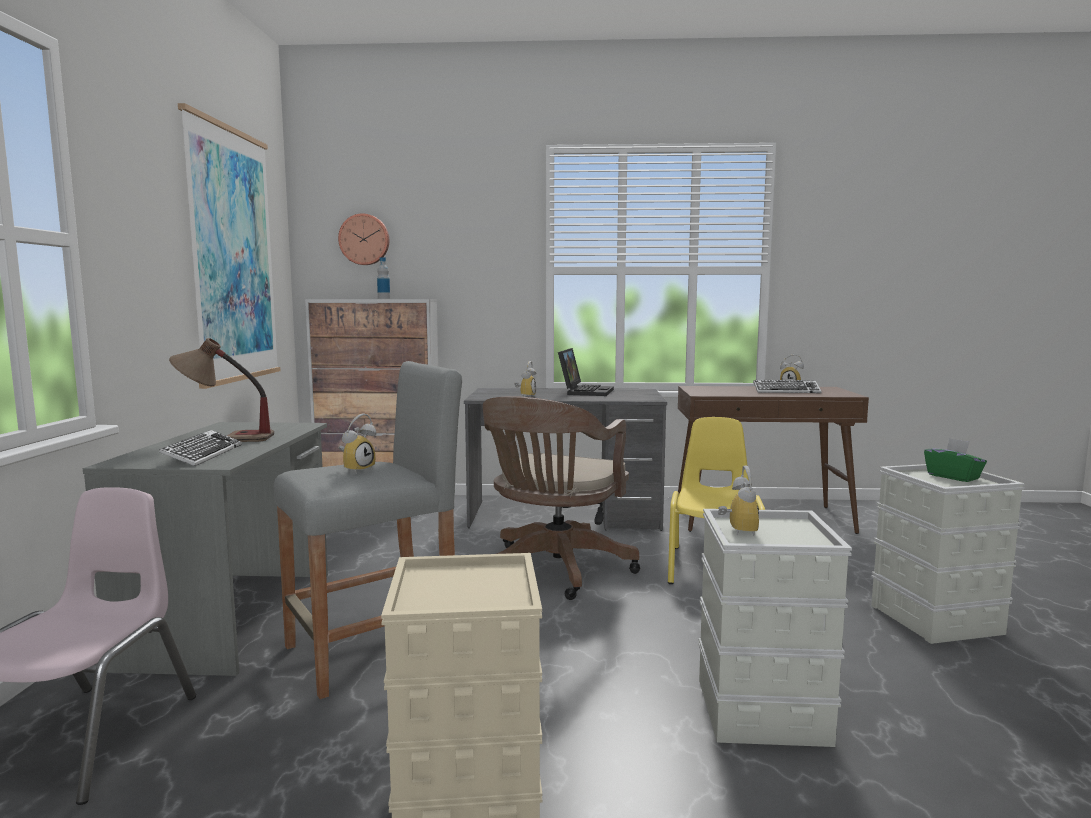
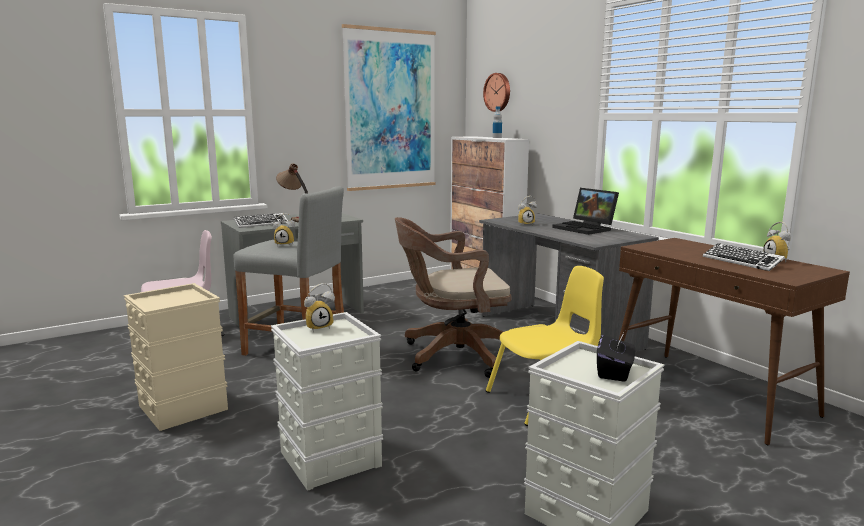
camera: 55 degrees right, 5 degrees up
(585, 391) = (586, 228): laptop -> laptop turned 75 degrees clockwise
(953, 477) = (614, 372): green tissue box -> black tissue box

